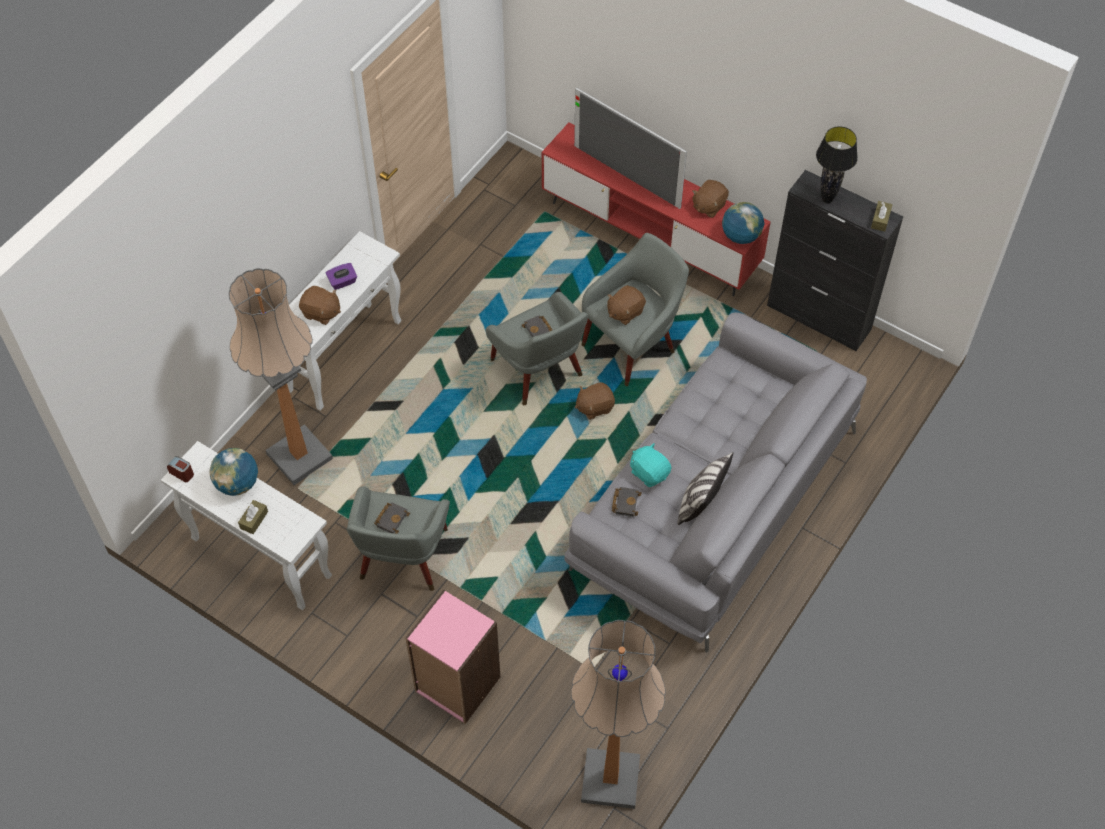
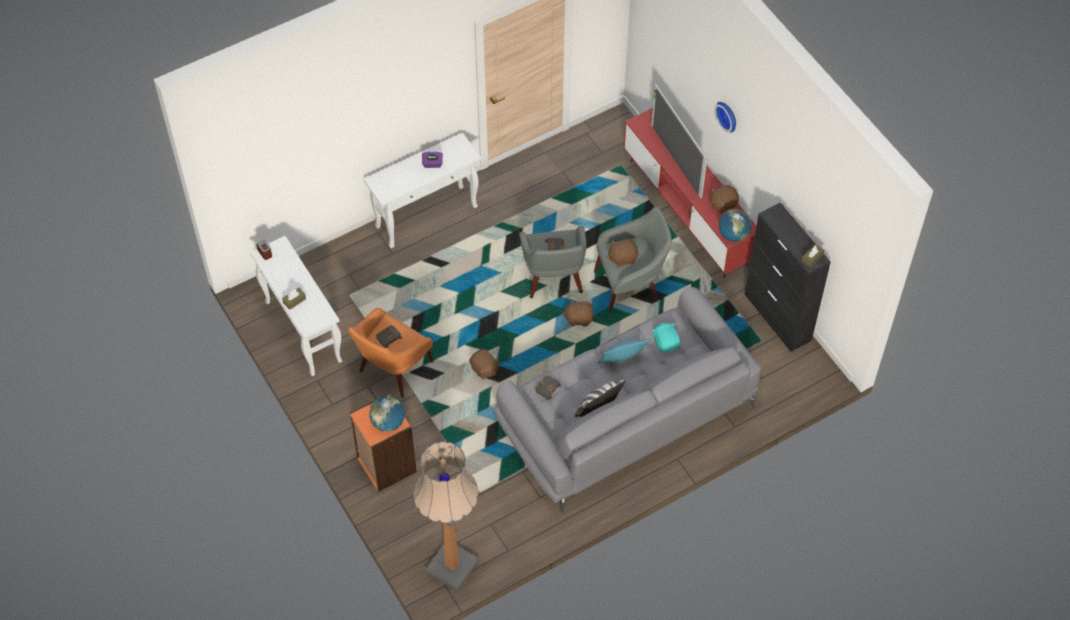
camera: 25 degrees right, 0 degrees up
(237, 484) = (296, 273): globe -> globe (388, 422)
(299, 456) = (361, 274): floor lamp -> none
(321, 313) = (407, 180): brown plush toy -> brown plush toy (484, 369)
(402, 560) = (393, 370): grey armchair -> orange armchair
(457, 684) = (386, 465): pink bookcase -> orange bookcase
(649, 472) = (575, 374): turquoise plush toy -> turquoise plush toy (666, 343)
(695, 435) = (622, 362): none -> turquoise pillow
(696, 88) = (728, 115): none -> wall clock
(827, 199) = (782, 229): black table lamp -> none

